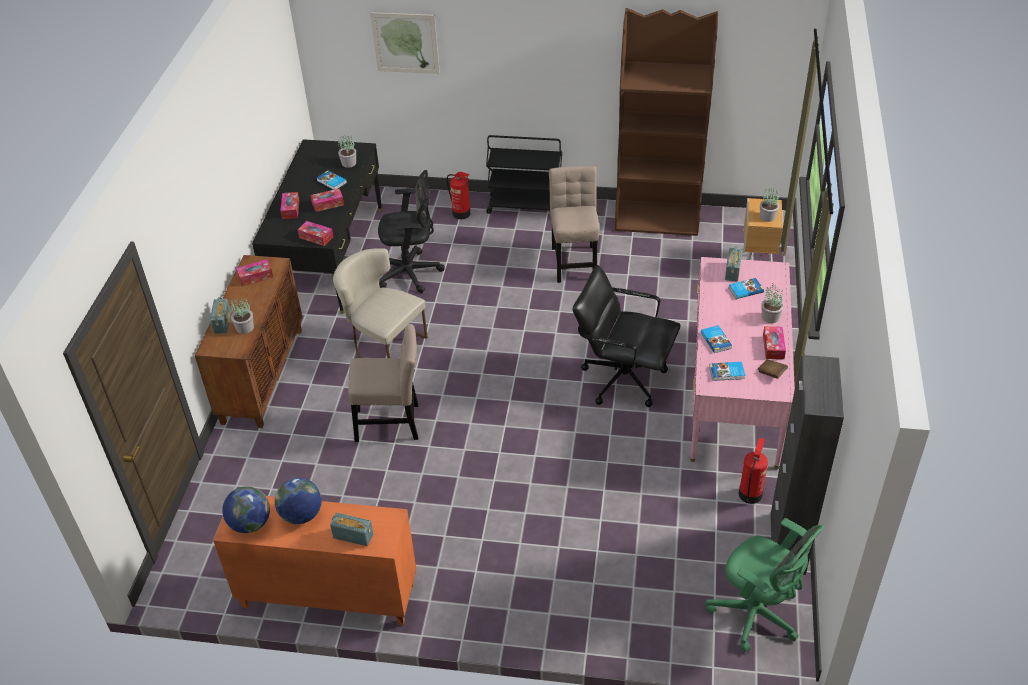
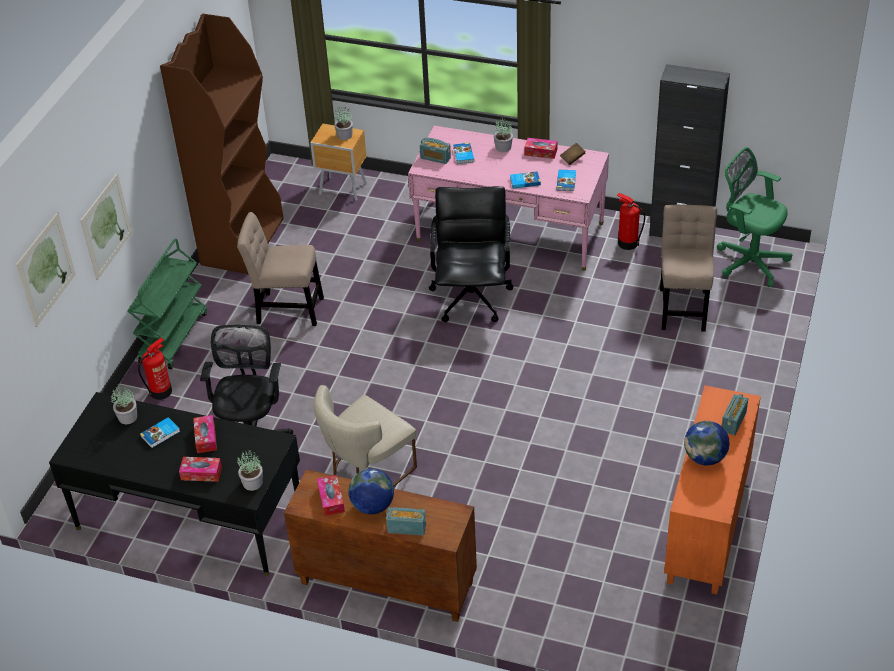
camera: 80 degrees left, 0 degrees up
(245, 328) = (421, 507): potted plant -> potted plant (253, 483)
(250, 523) = (712, 495): globe -> globe (372, 506)
(316, 237) = (268, 449): tissue box -> none
(391, 423) = (491, 470): beige chair -> beige chair (683, 307)
(496, 72) = (106, 226): none -> picture
(525, 206) = (173, 336): black cart -> green cart
(623, 378) = (472, 297): black office chair -> black office chair turned 150 degrees clockwise
(757, 615) = (749, 260): green office chair -> green office chair turned 105 degrees counterclockwise

